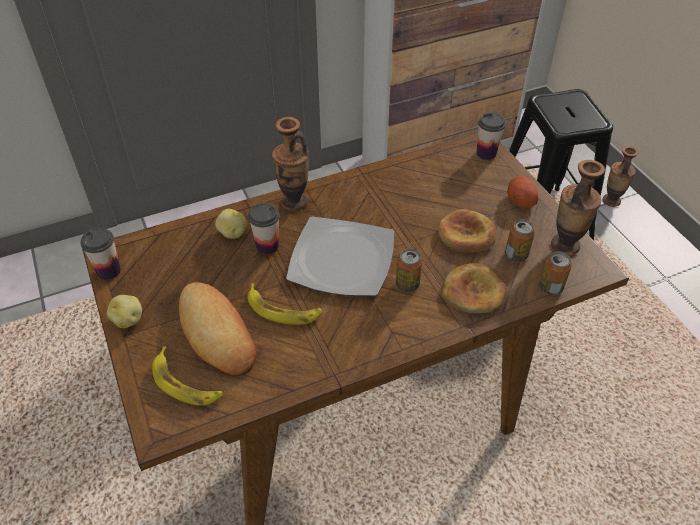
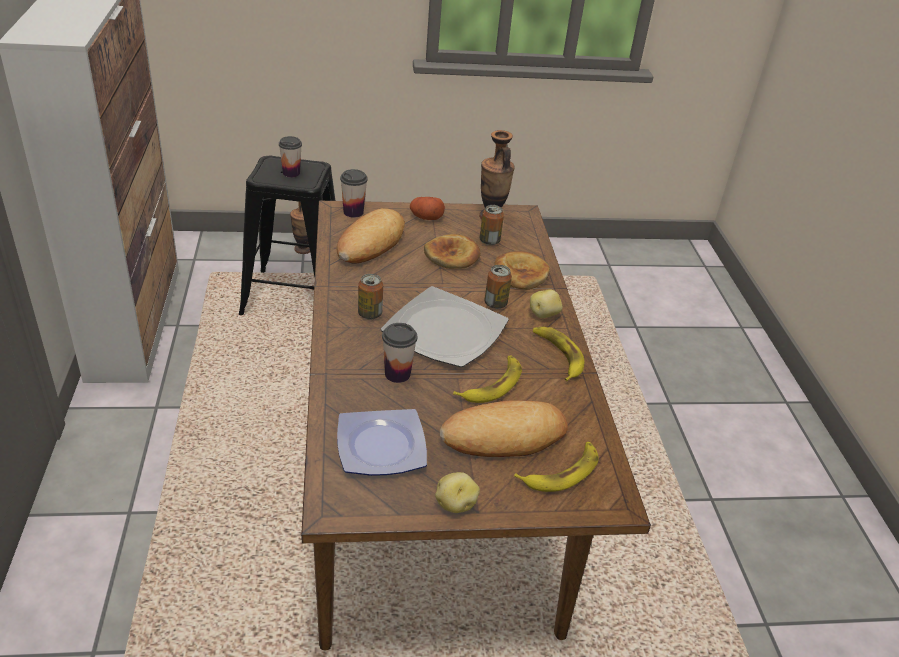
camera: 75 degrees left, 10 degrees down
(109, 271) = (364, 511): cup -> cup (291, 173)
(177, 262) = (383, 447): none -> plate
(232, 233) = (362, 395): potato -> potato (544, 314)
(294, 202) = (340, 340): vase -> none
(350, 349) = (557, 355): none -> banana
(445, 178) = (371, 242): none -> bread
(550, 287) = (532, 238): can -> can (370, 314)

